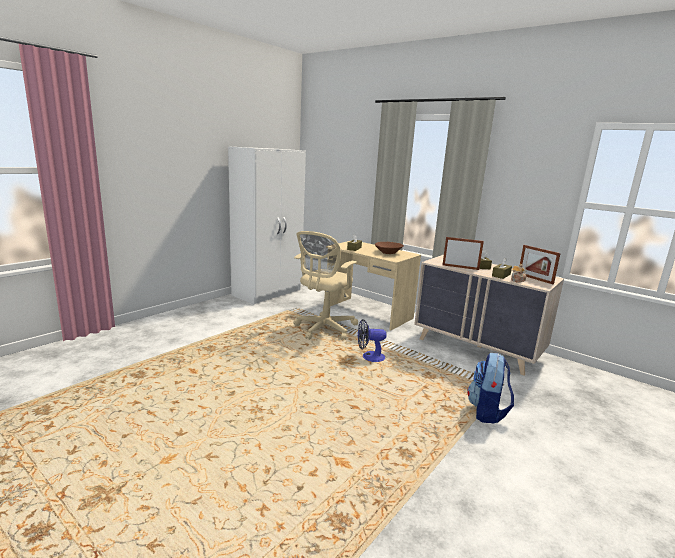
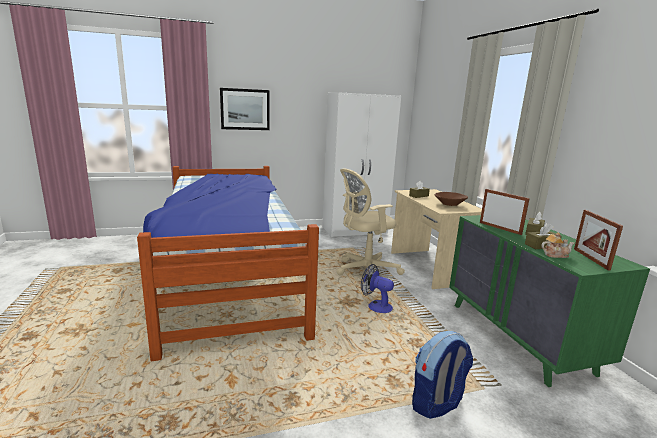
camera: 35 degrees right, 0 degrees up
(138, 168) = (245, 109): none -> picture
(201, 372) = (227, 275): none -> bed
(477, 349) = (518, 337): beige dresser -> green dresser

